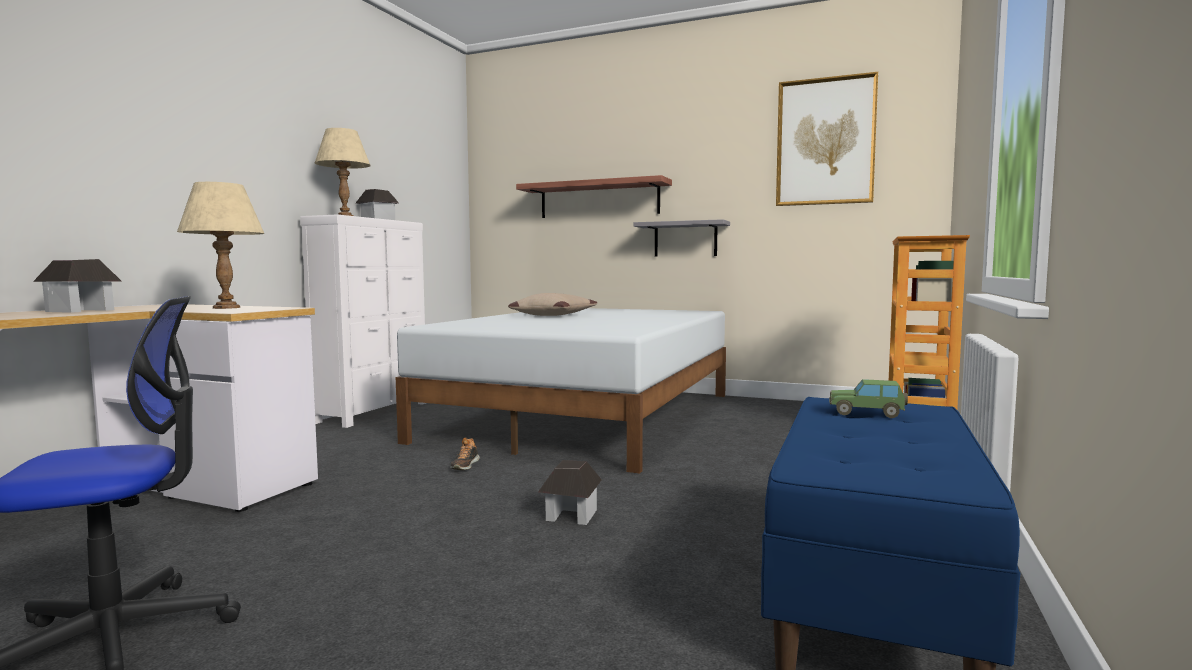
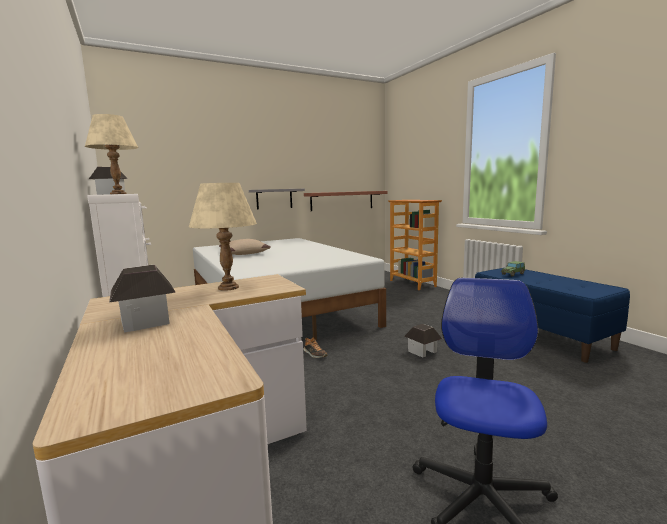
camera: 50 degrees left, 5 degrees up
(599, 199) = (217, 173): shelf -> shelf (342, 200)
(825, 142) = (339, 149): picture -> none

